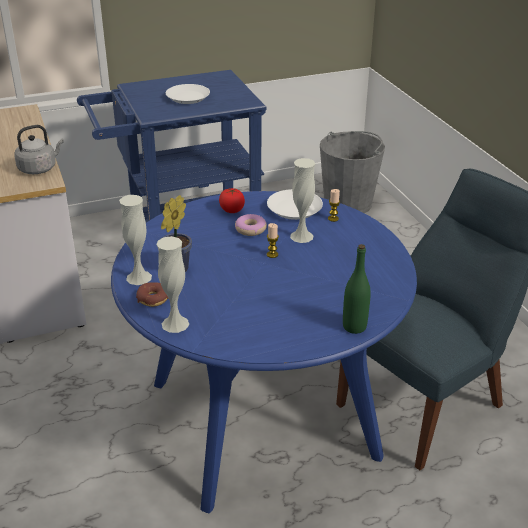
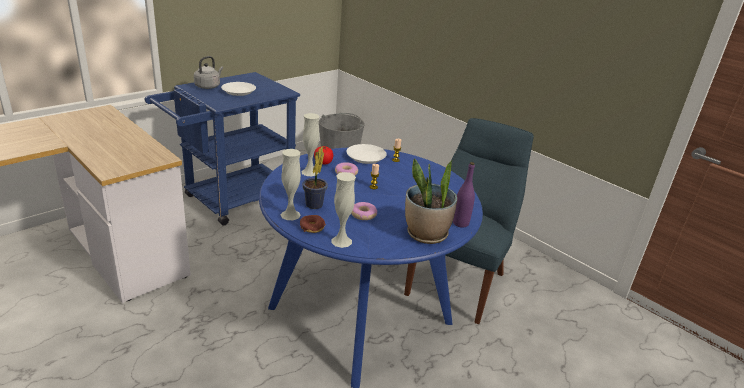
camera: 25 degrees left, 5 degrees down
(39, 168) = (150, 150): grey kettle -> grey kettle (208, 86)
(230, 292) = (363, 215): none -> donut
(293, 334) = (426, 234): none -> potted plant
(301, 236) = (384, 173): white vase -> white vase (309, 172)
(354, 327) = (460, 223): green bottle -> purple bottle

